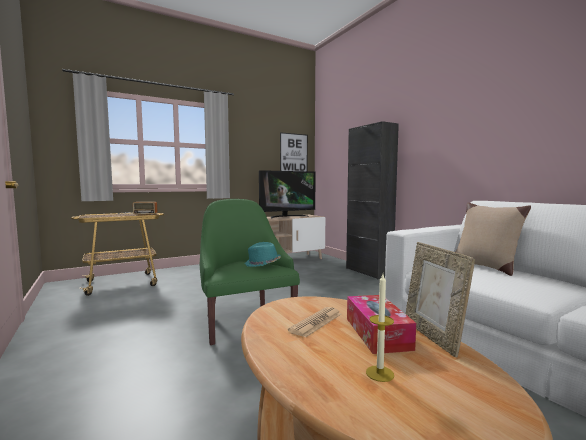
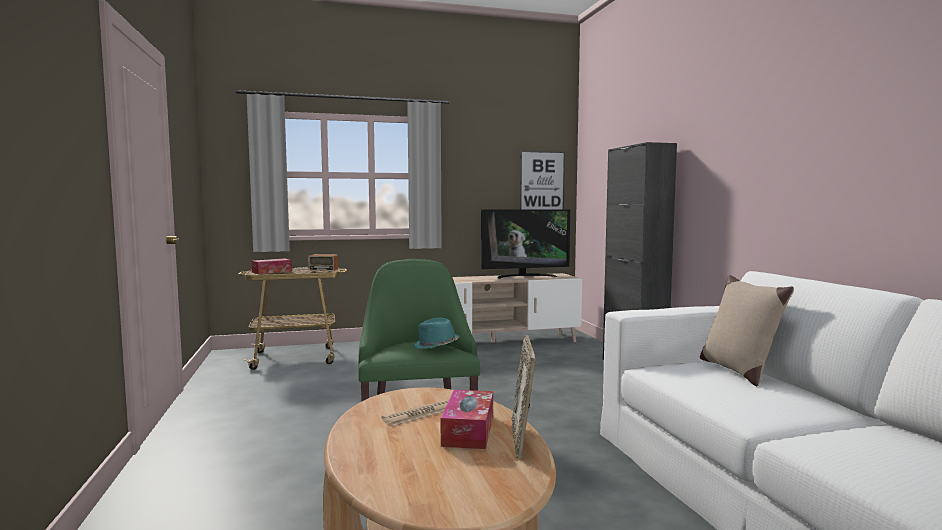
camera: 15 degrees right, 0 degrees up
(101, 215) = (272, 271): none -> tissue box
(379, 373) = (427, 461): candle -> none

